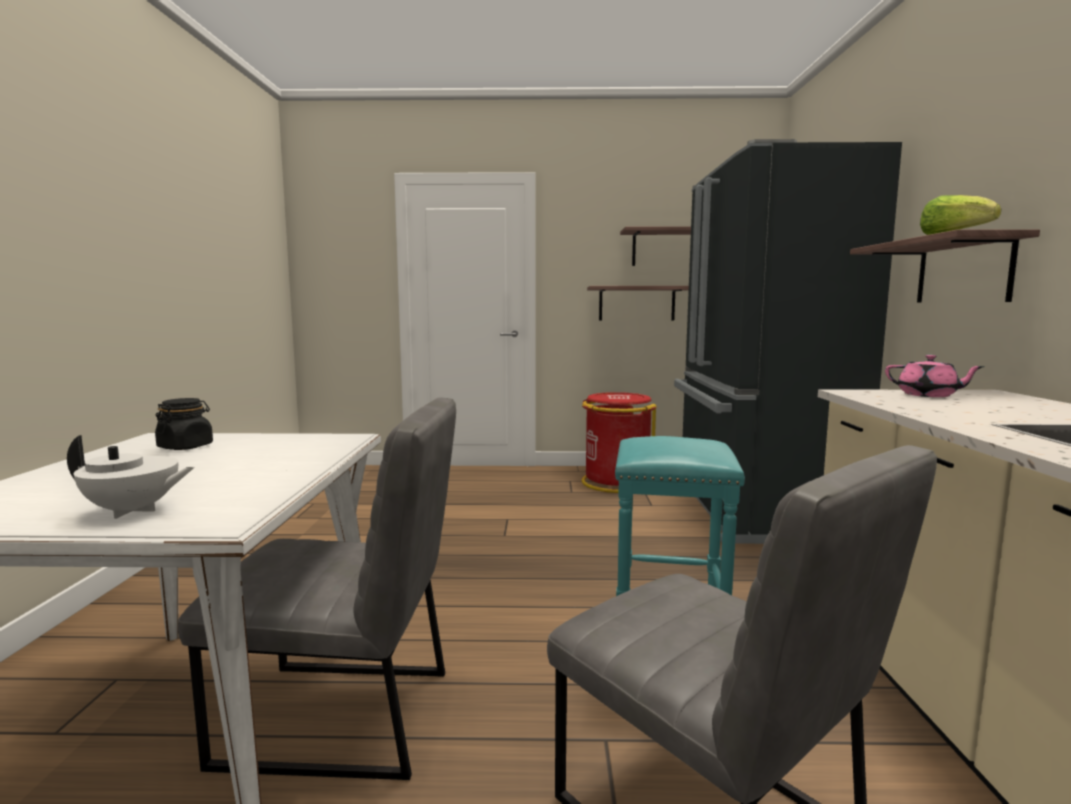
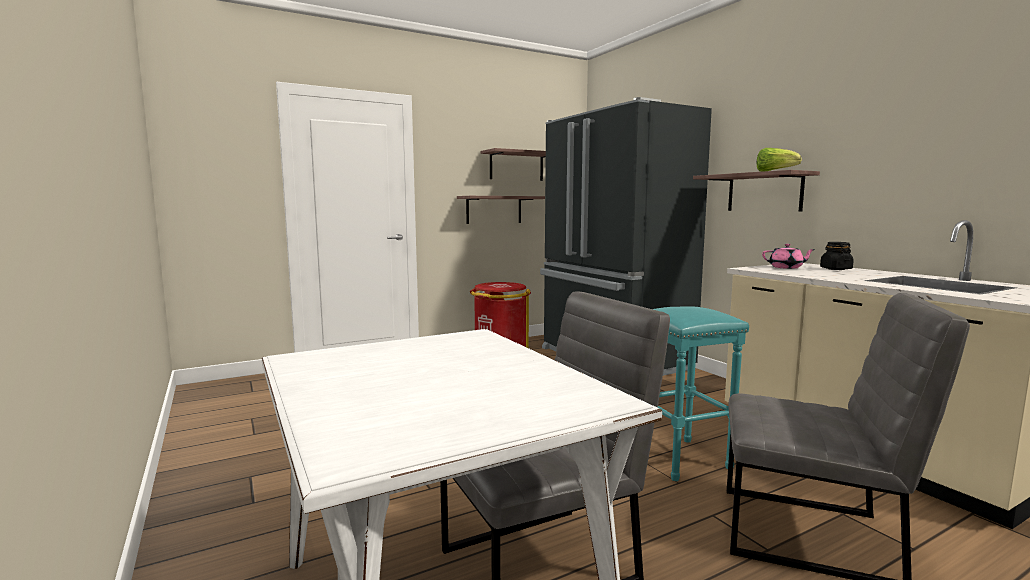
camera: 30 degrees left, 0 degrees up
(133, 511) = (520, 409): white teapot -> none
(185, 447) = (363, 360): black jar -> black jar (835, 269)

